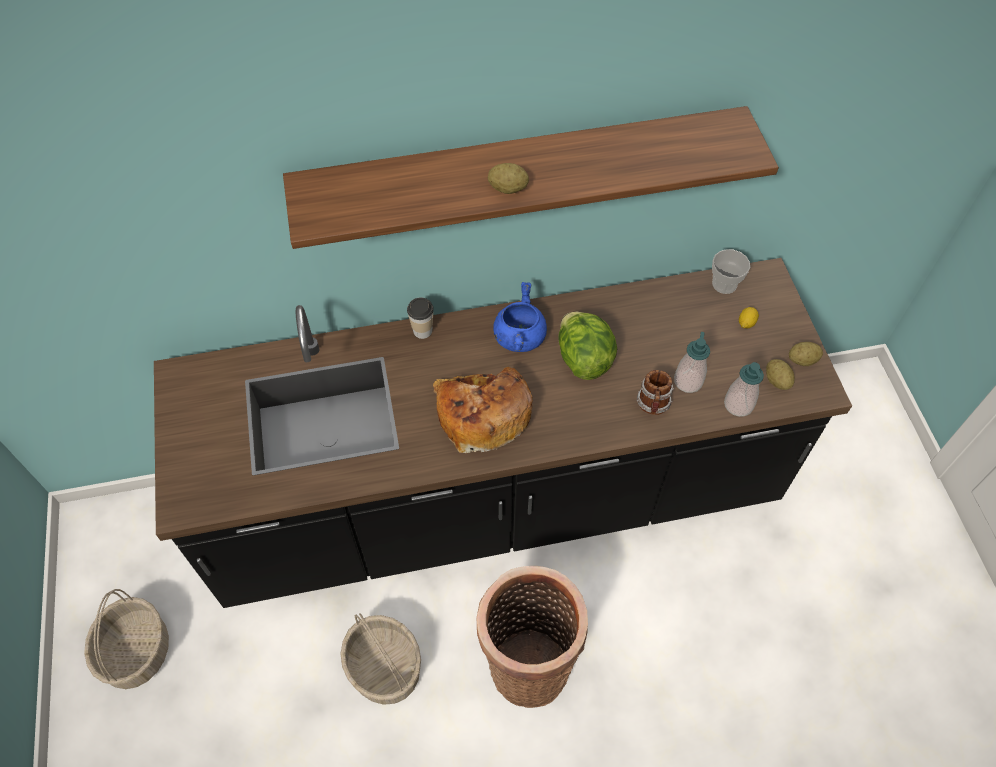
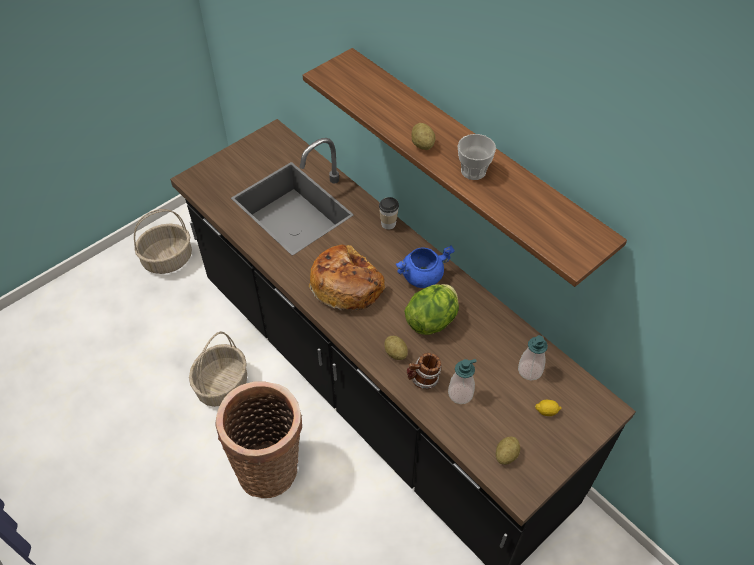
camera: 60 degrees right, 5 degrees down
(724, 284) = (572, 381): cup -> cup (473, 171)
(738, 404) = (463, 436): soap dispenser -> soap dispenser (530, 370)
(802, 360) = (540, 466): potato -> potato (395, 353)

